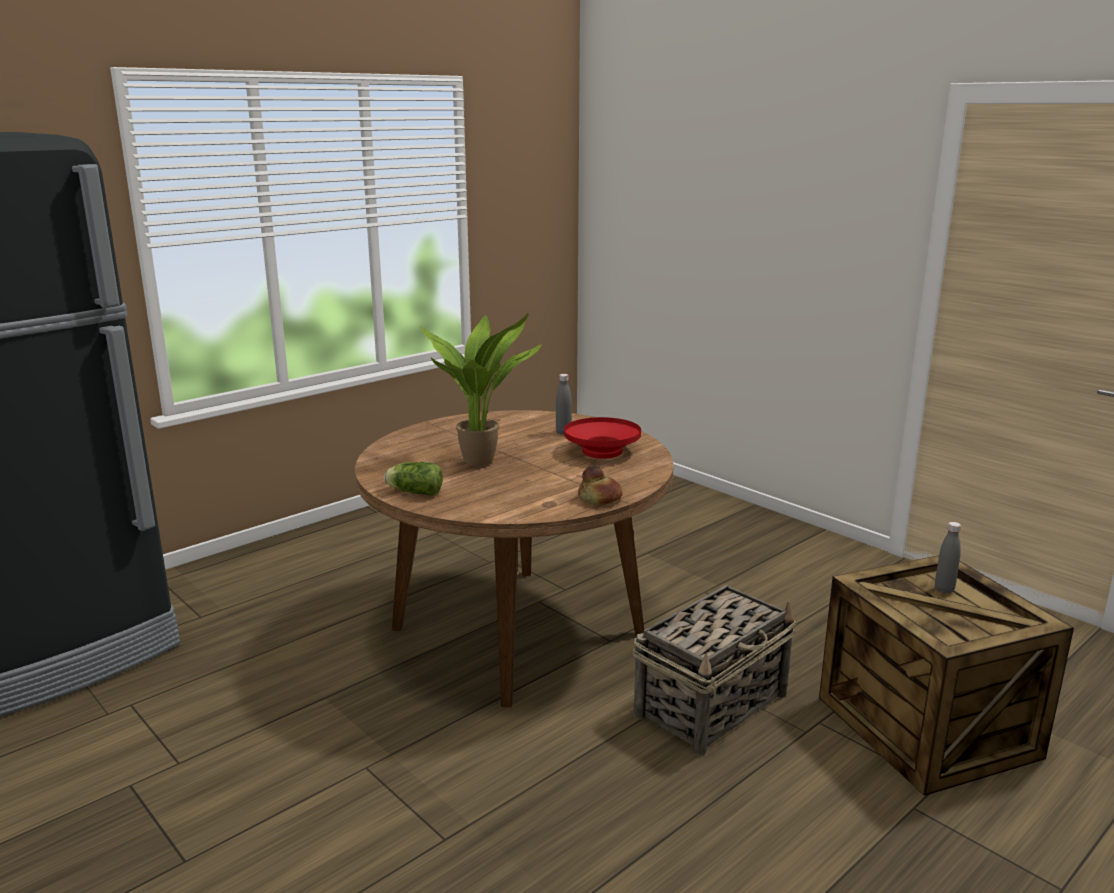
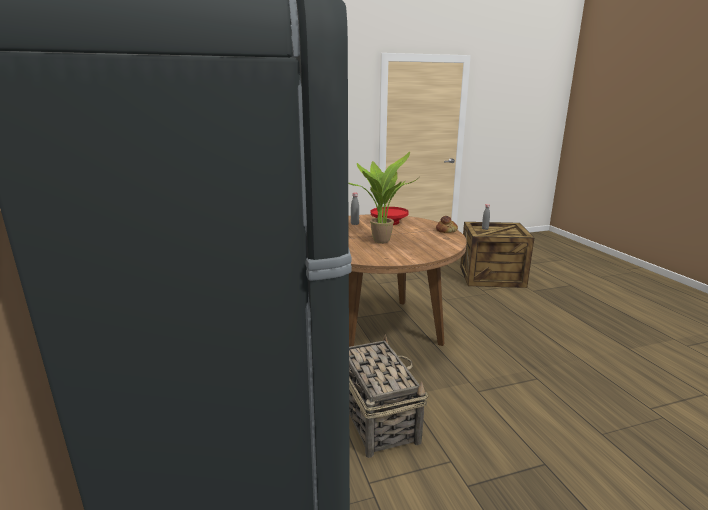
camera: 65 degrees left, 0 degrees up
(413, 492) = (411, 257): lettuce -> none
(712, 704) = (463, 303): basket -> basket (377, 417)

